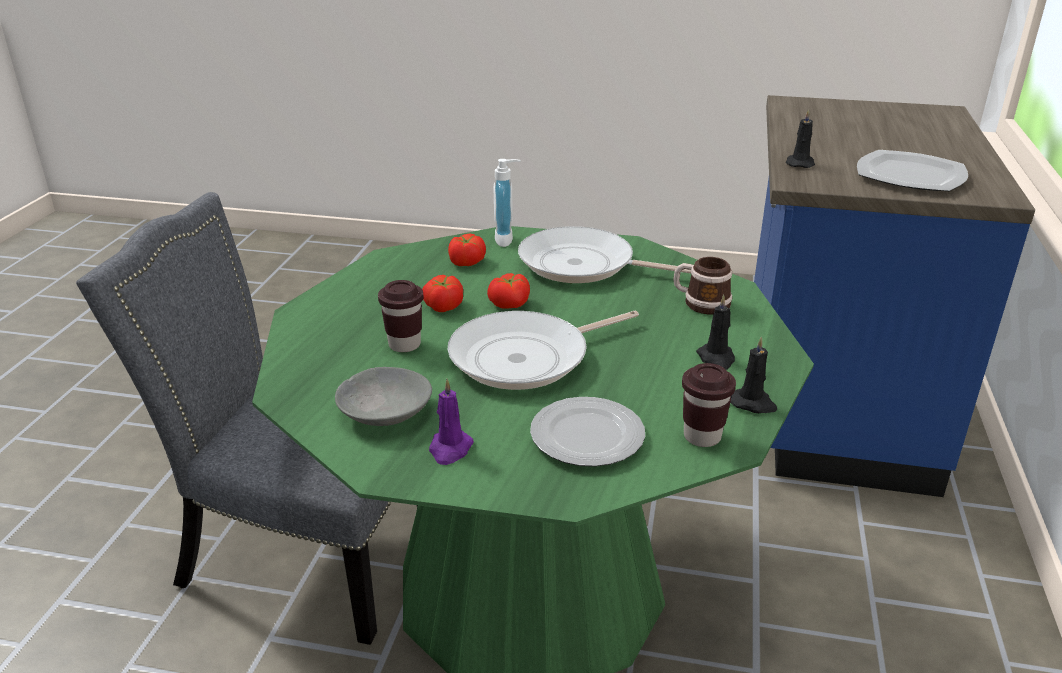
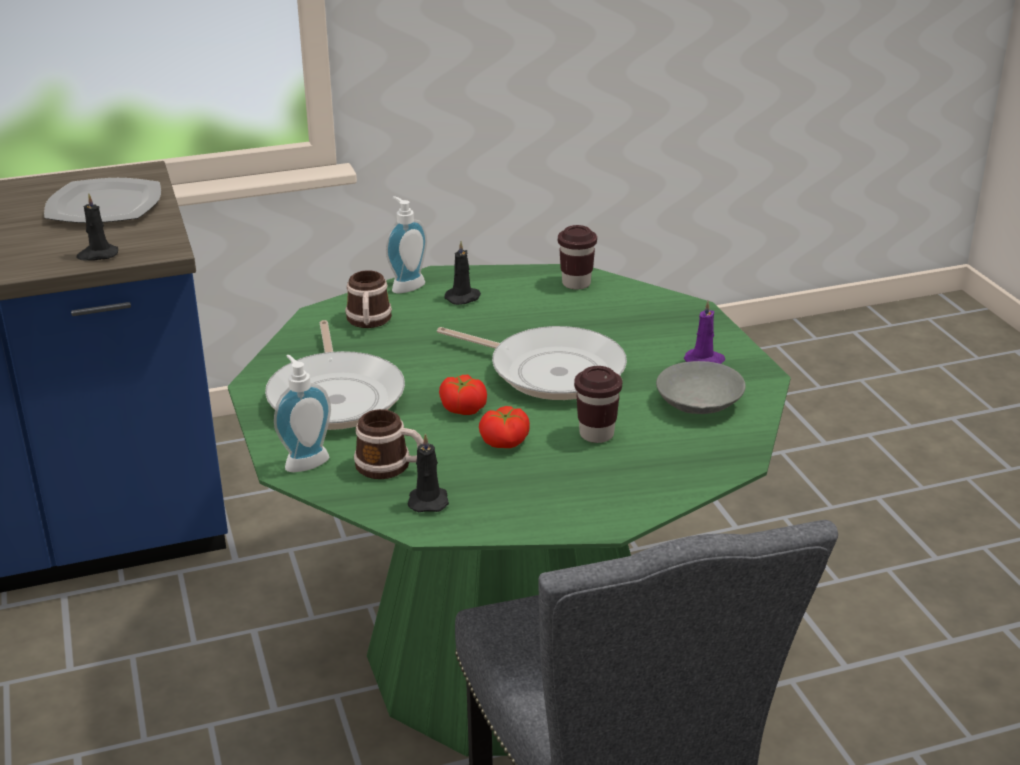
camera: 120 degrees left, 0 degrees up
(466, 262) = (390, 466): tomato -> mug
(588, 437) = (626, 318): plate -> none
(753, 403) = (514, 275): black candle -> black candle (428, 500)
(768, 337) = (406, 285): none -> soap dispenser

